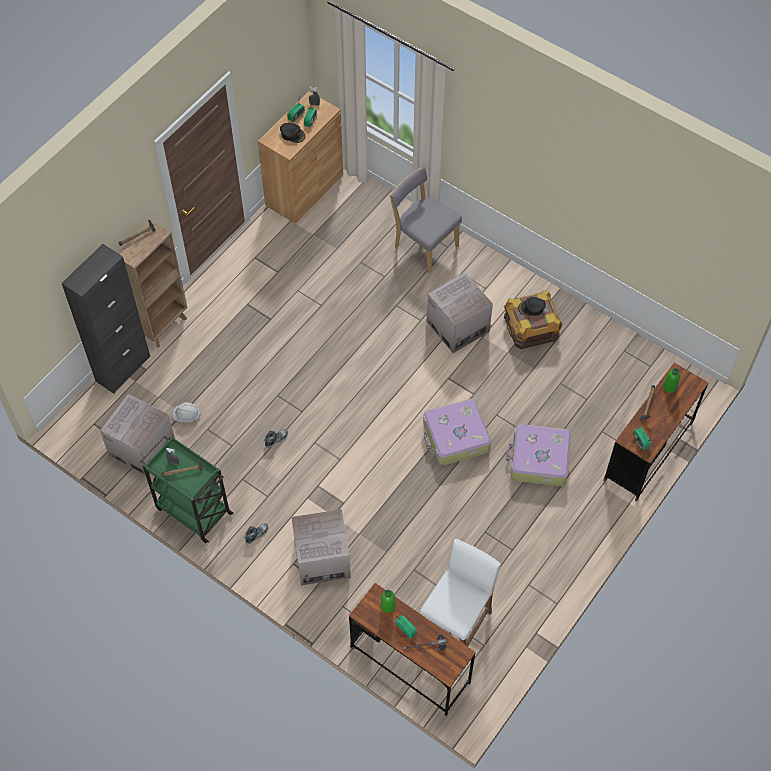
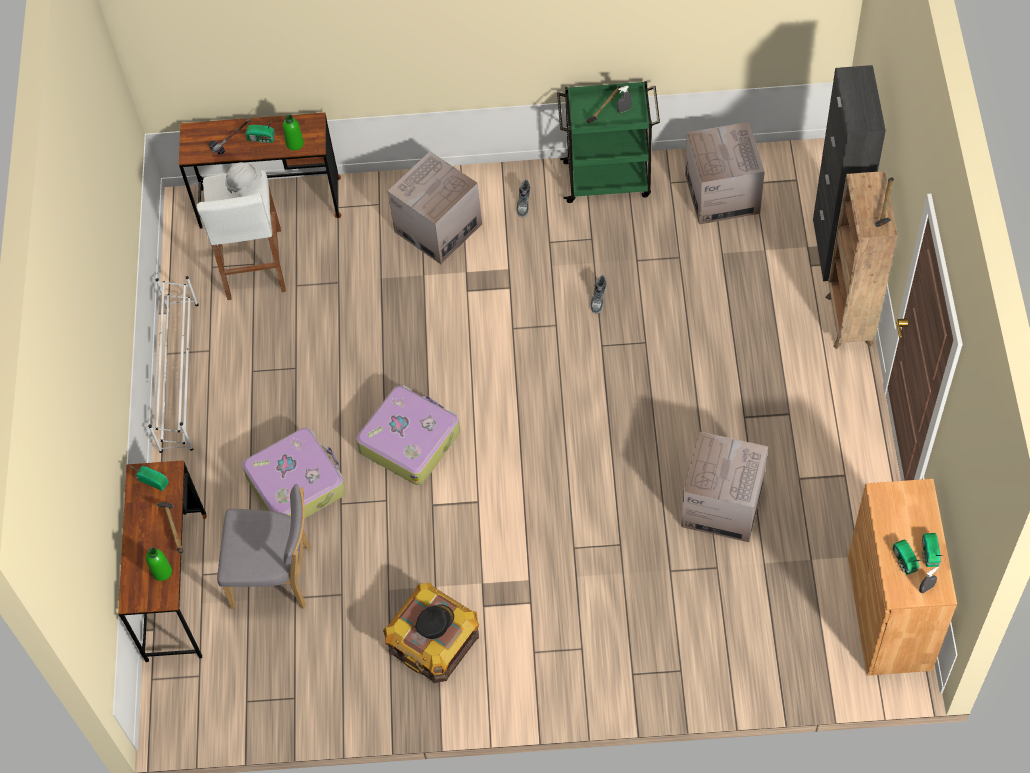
camera: 145 degrees right, 0 degrees up
(186, 416) = (714, 253): white hard hat -> white hard hat (244, 182)
(292, 134) = (902, 521): black cap -> none
(424, 245) = (664, 653): grey chair -> grey chair (276, 577)
(457, 326) = (523, 573): cardboard box -> cardboard box (722, 504)
(559, 581) = (179, 375): none -> white shoe rack

